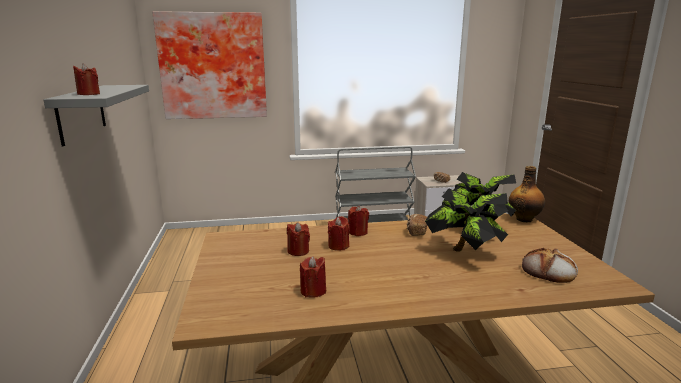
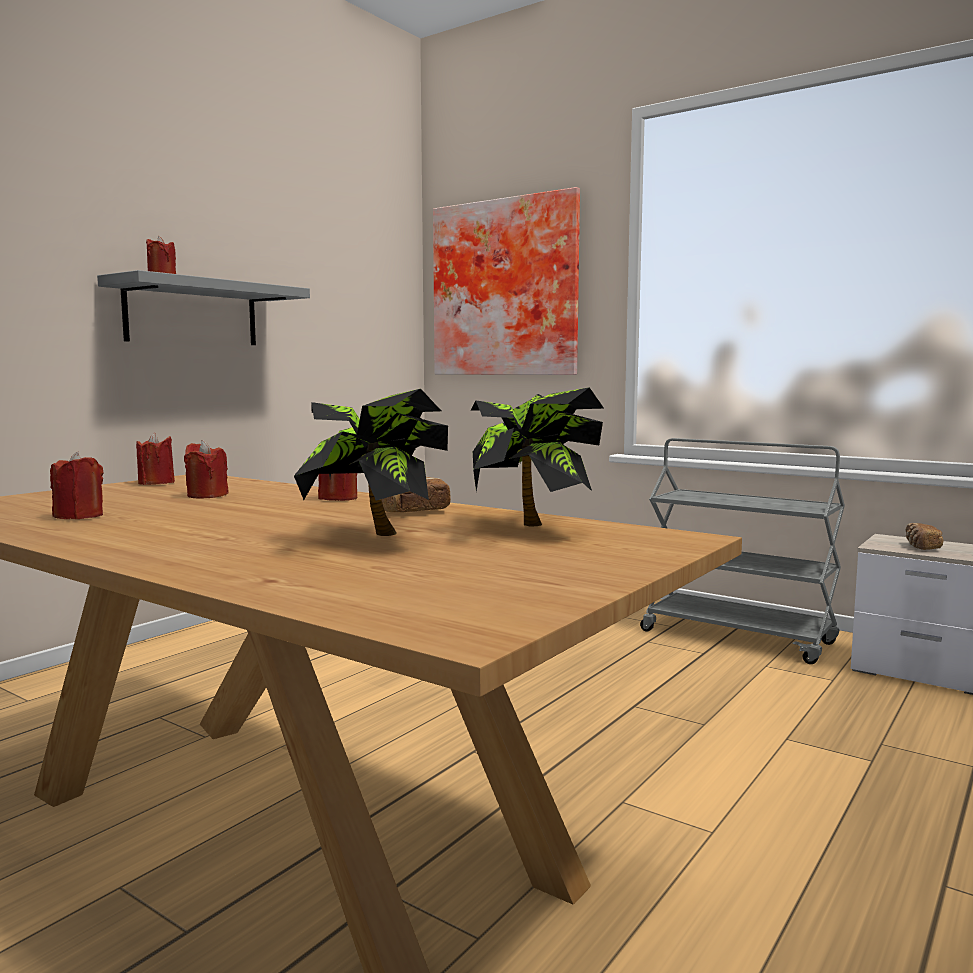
camera: 45 degrees right, 10 degrees down
(338, 246) = (262, 501): red candle -> red candle (156, 483)
(524, 219) = (689, 540): bottle -> none
(549, 271) = (415, 583): bread -> none

